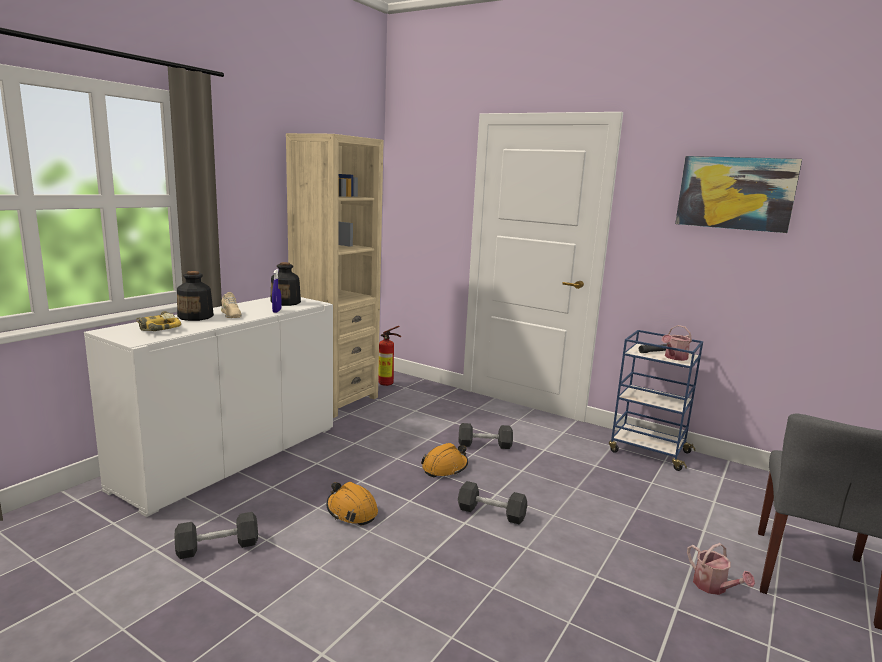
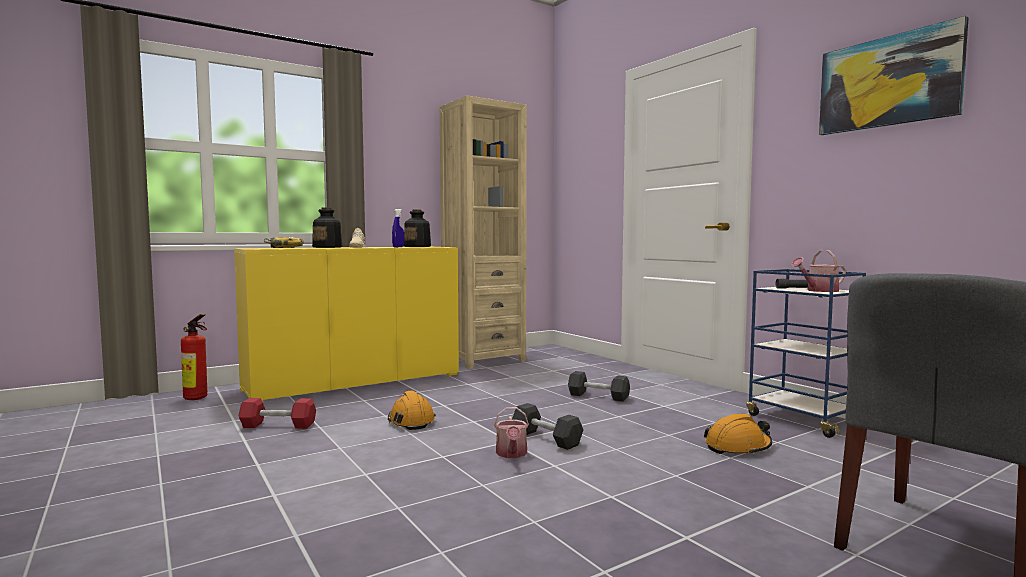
camera: 25 degrees right, 10 degrees down
(217, 547) = (278, 425): black dumbbell -> red dumbbell
(231, 456) = (354, 381): white cabinet -> yellow cabinet
(388, 384) = (547, 353): fire extinguisher -> fire extinguisher (197, 398)
(445, 468) = (536, 406): orange hard hat -> orange hard hat (738, 447)
(713, 587) = (764, 531): watering can -> watering can (511, 454)

